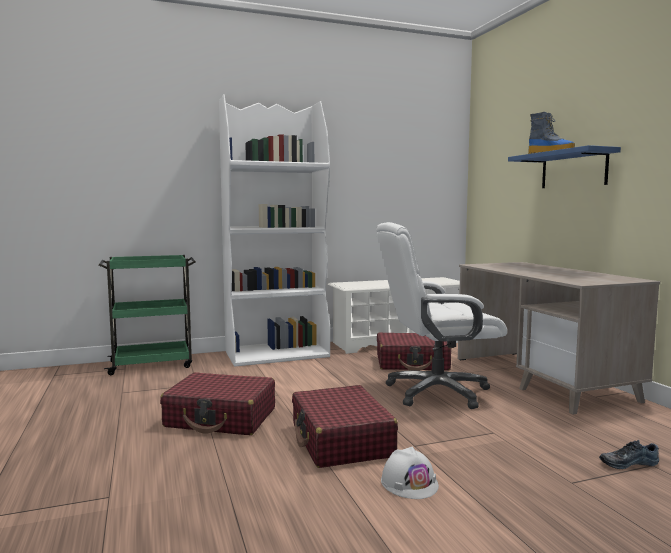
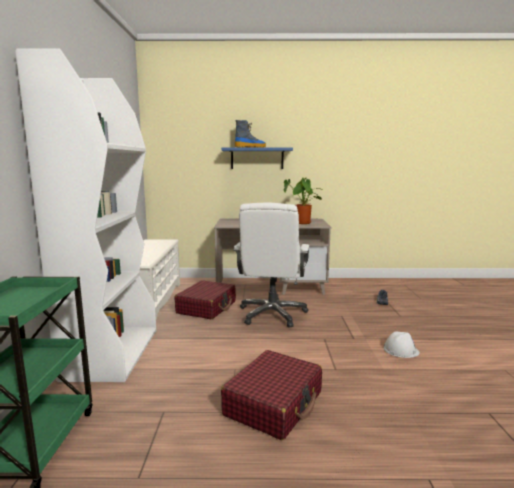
camera: 70 degrees left, 5 degrees up
(341, 440) = (340, 358): red suitcase -> none
(573, 278) = (303, 223): none -> potted plant

